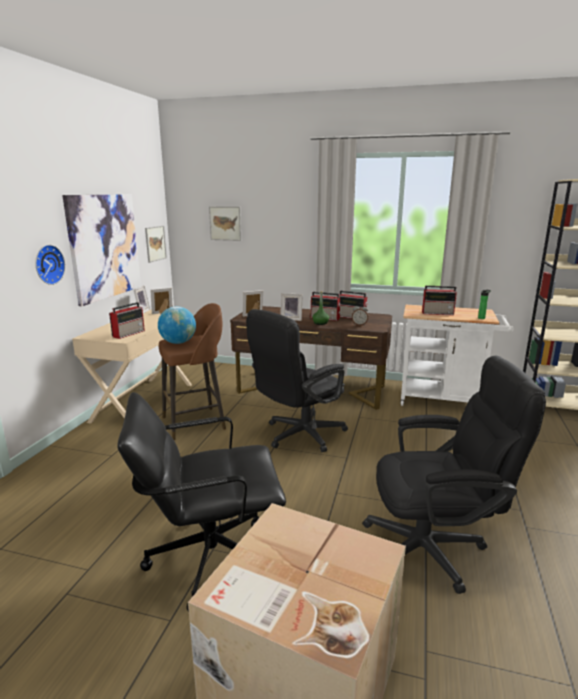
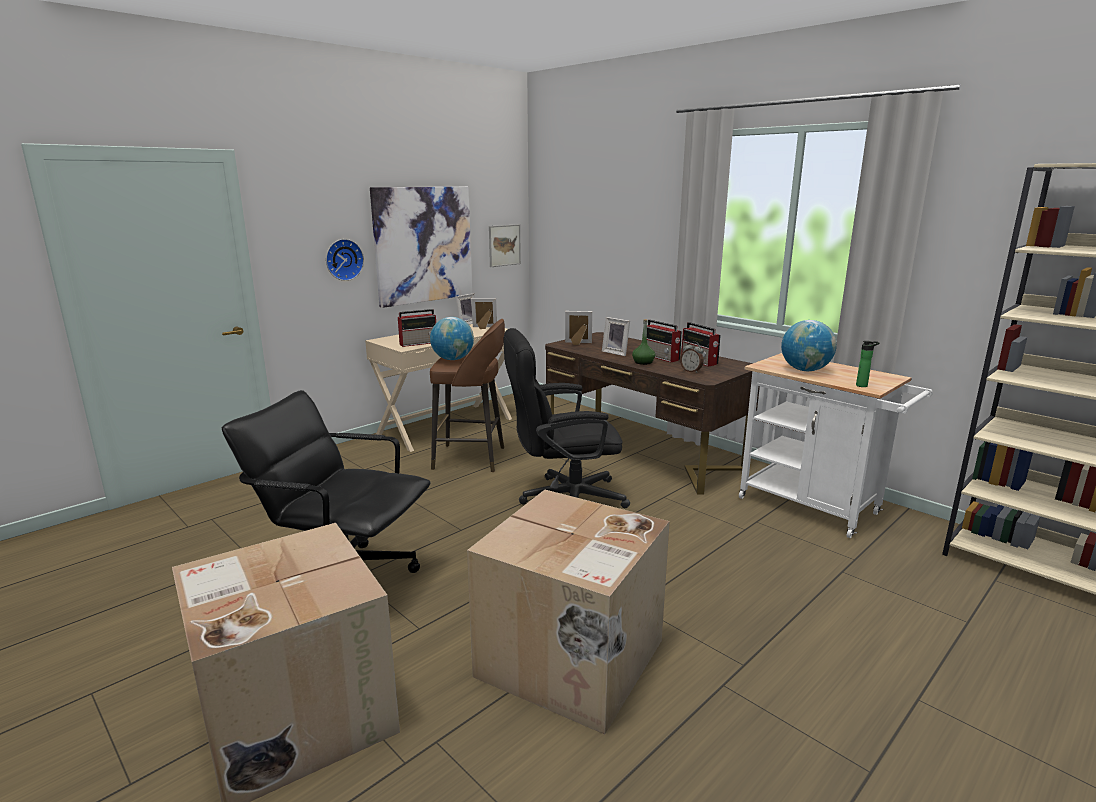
camera: 30 degrees right, 0 degrees up
(225, 223) = (584, 224): picture -> none
(435, 548) = (571, 660): black office chair -> cardboard box
(438, 313) = (805, 370): radio -> globe

